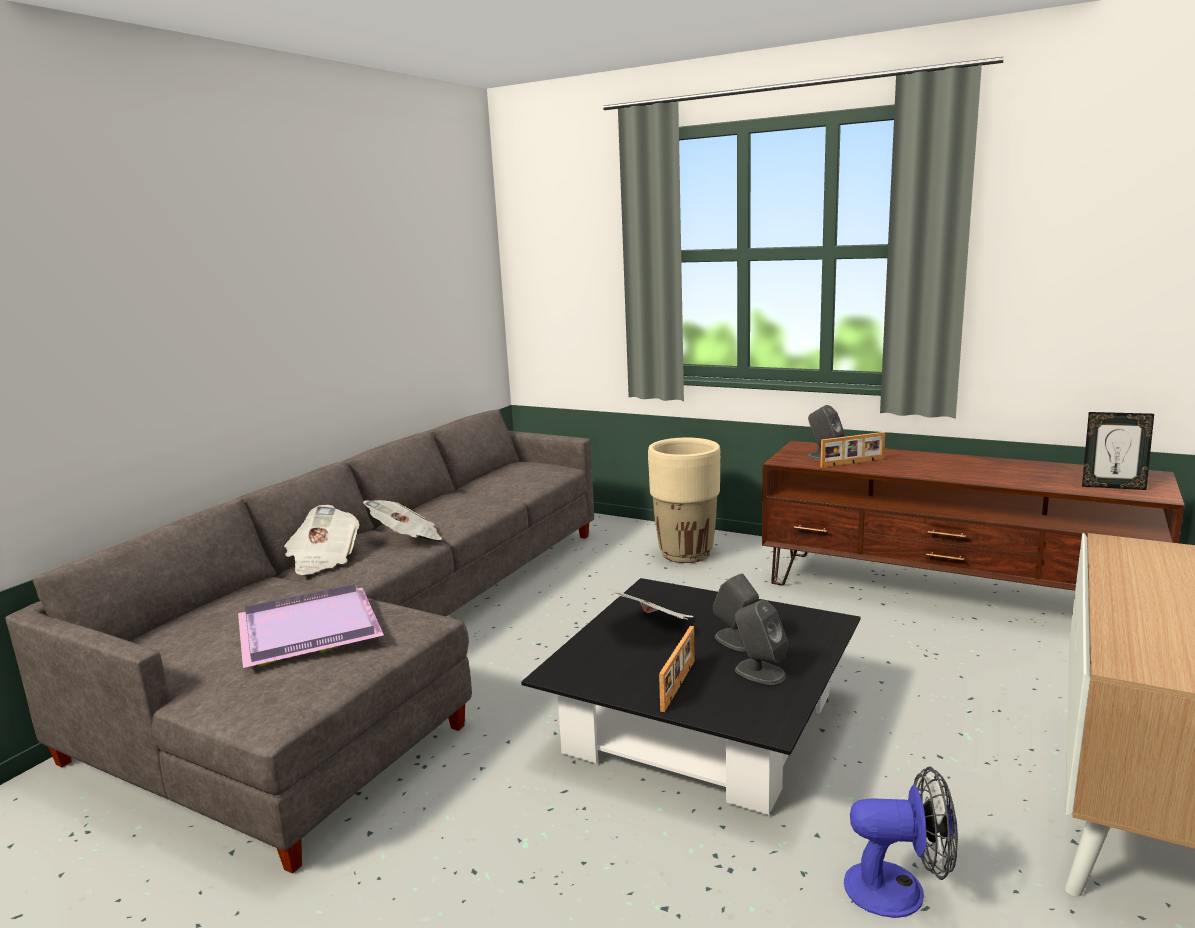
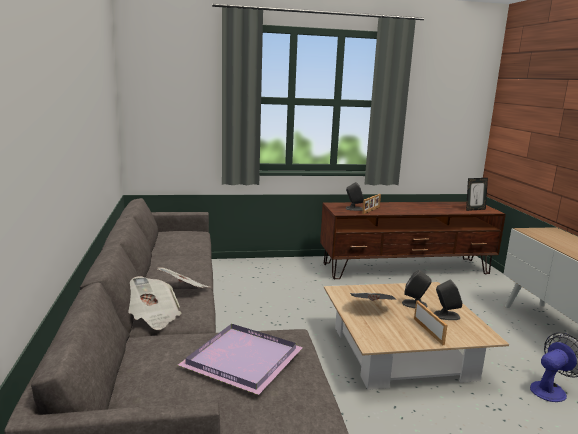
camera: 40 degrees left, 0 degrees up
(685, 554) = (273, 273): beige planter -> none
(700, 723) = (400, 352): black coffee table -> beige coffee table

